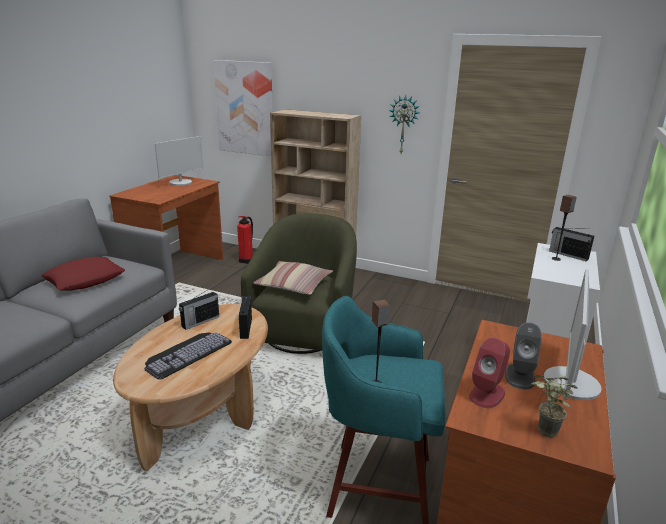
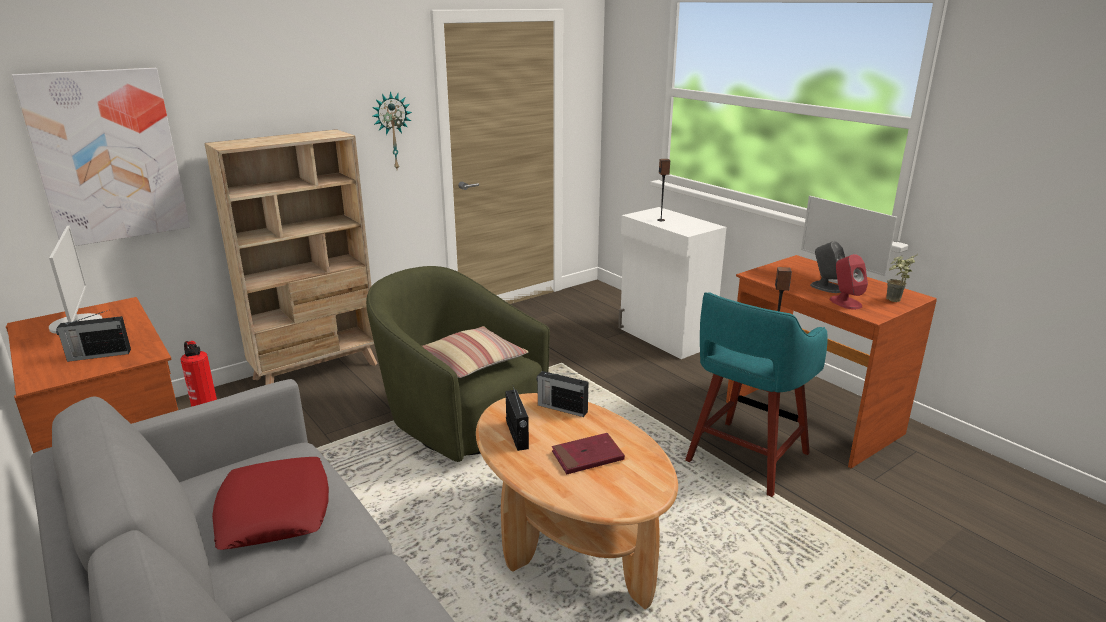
camera: 60 degrees left, 0 degrees up
(187, 352) = (587, 456): keyboard -> red book
(567, 255) = (656, 215): radio -> radio (98, 355)

